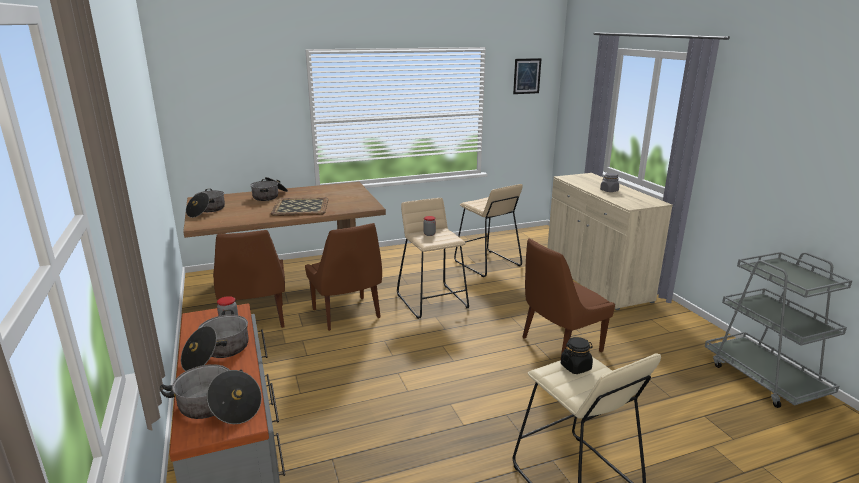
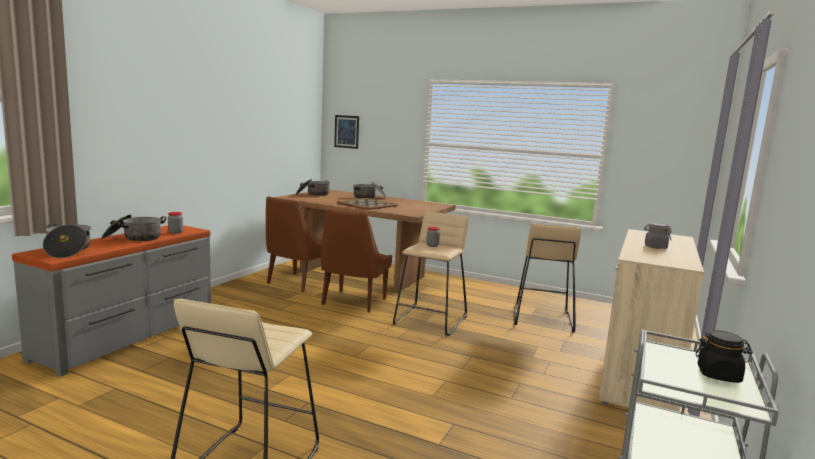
camera: 45 degrees right, 10 degrees down
(527, 76) = (672, 119): picture -> picture (346, 131)
(559, 345) = (465, 392): brown chair -> none
(576, 367) = (268, 330): black jar -> black jar (719, 375)

